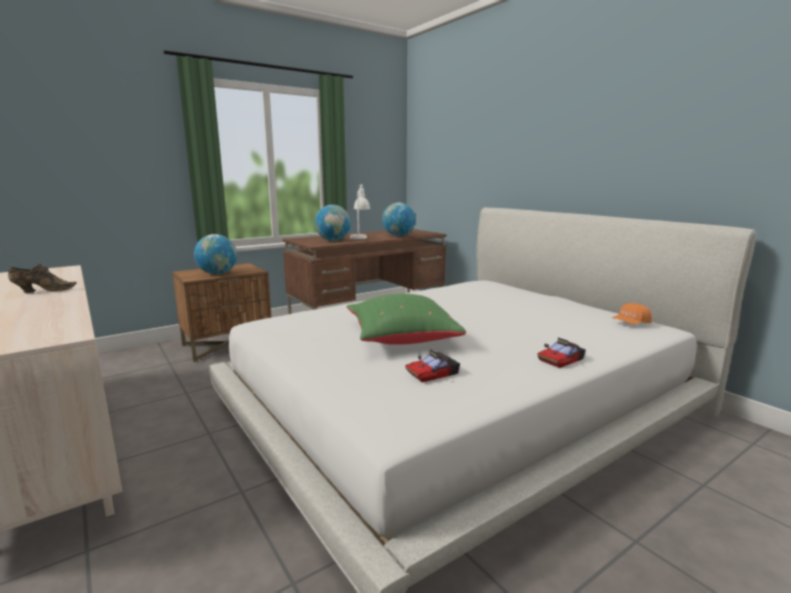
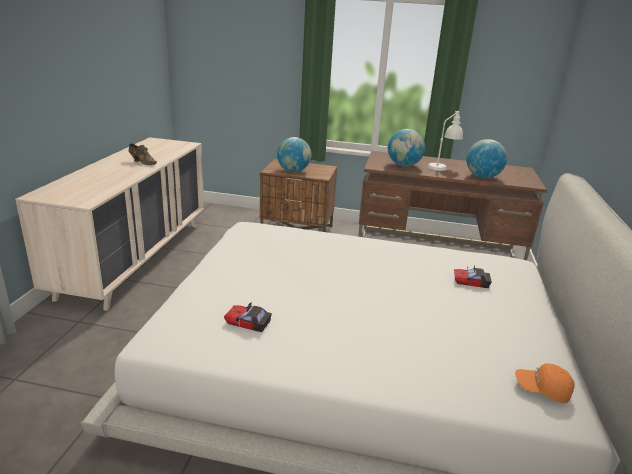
camera: 45 degrees right, 10 degrees up
(400, 339) = (297, 284): green pillow -> none
(561, 359) = (362, 372): toy car -> toy car (471, 281)

